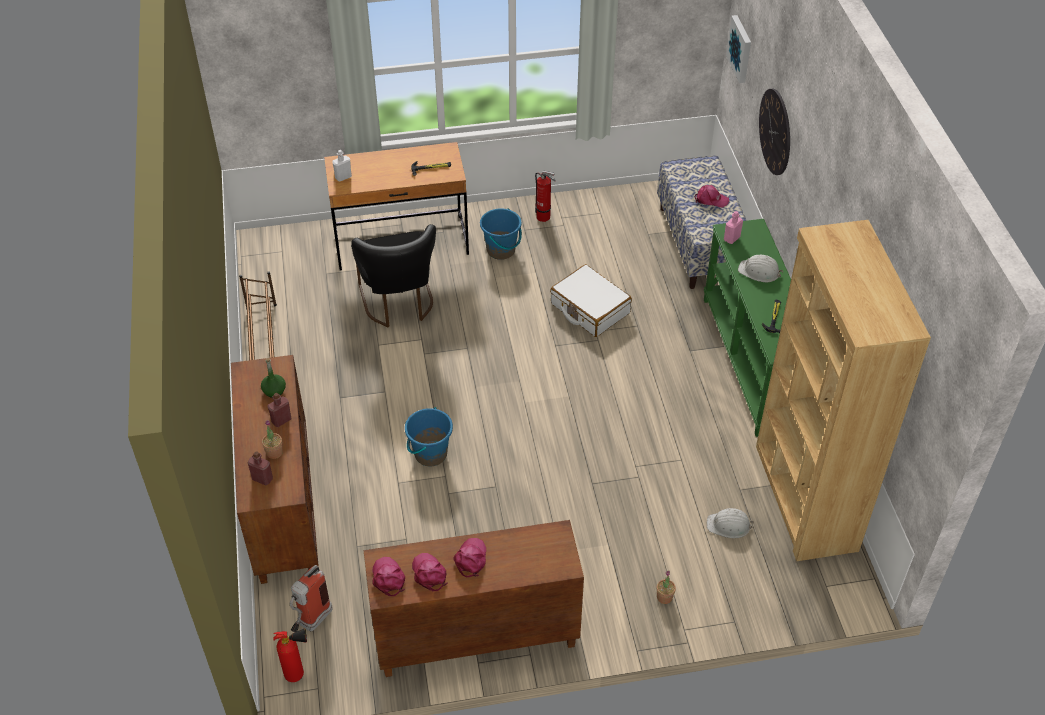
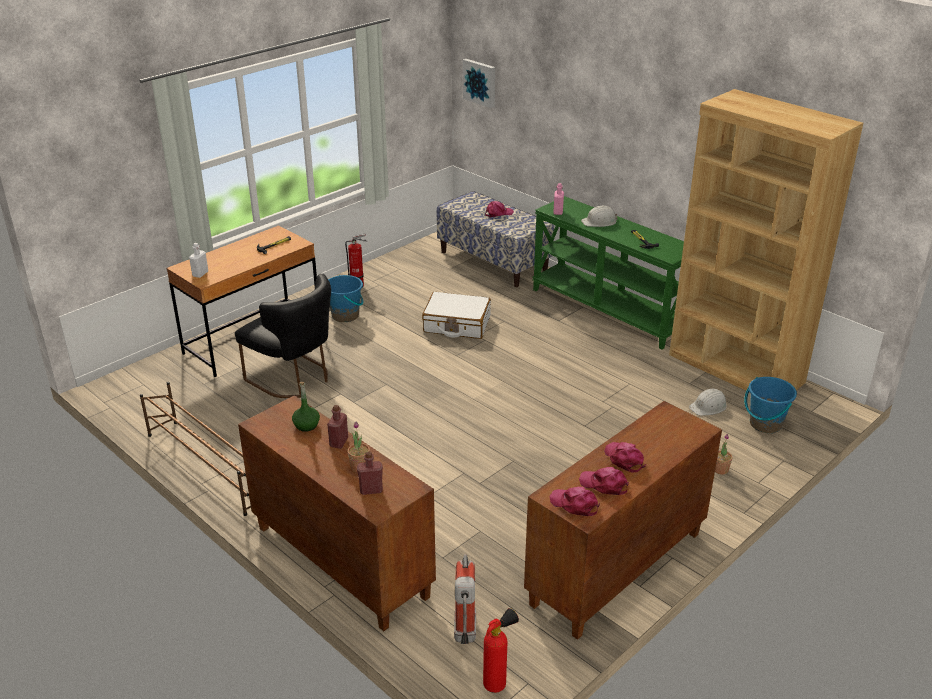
camera: 35 degrees left, 15 degrees down
(430, 454) = (434, 464): blue bucket -> blue bucket (765, 424)
(775, 131) = (556, 117): wall clock -> none

